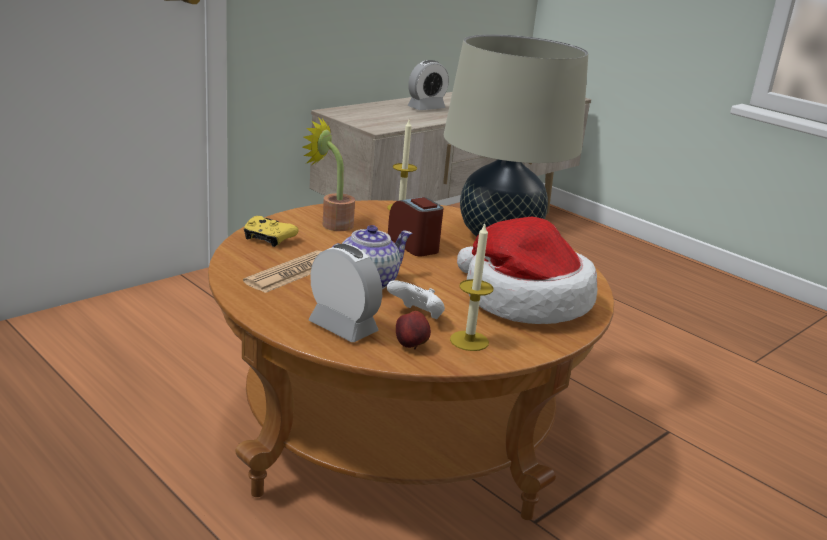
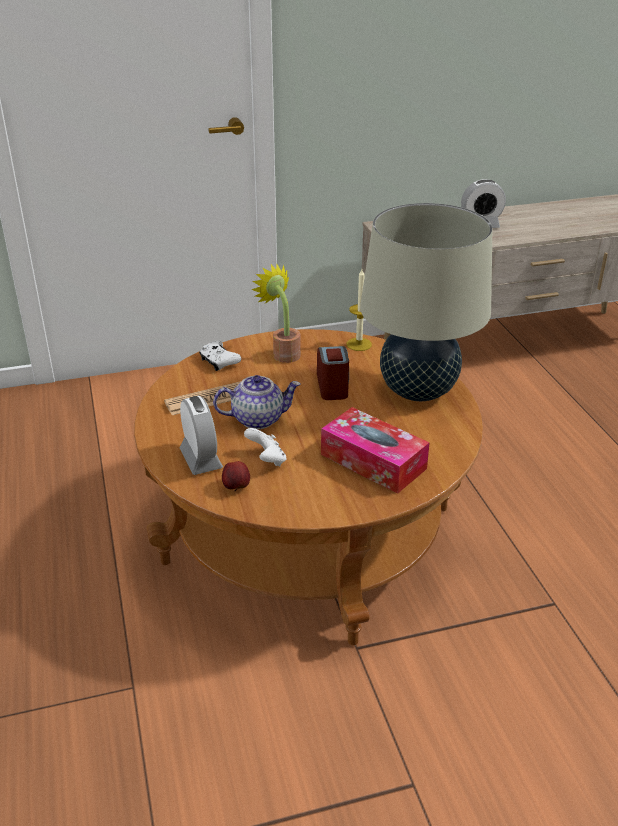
camera: 30 degrees right, 10 degrees up
(268, 239) = (219, 362): yellow game controller -> white game controller
(469, 341) = (286, 492): candle -> none
(523, 299) = (373, 461): hat -> tissue box

